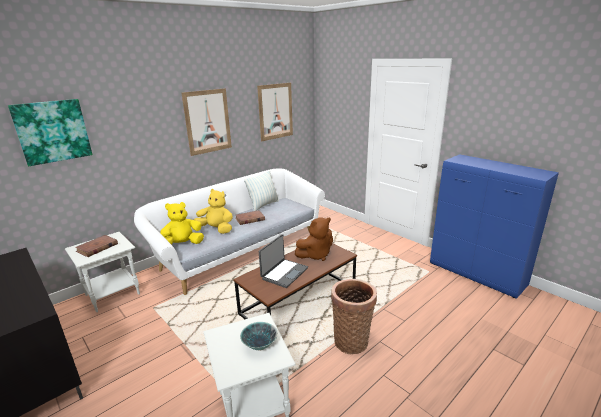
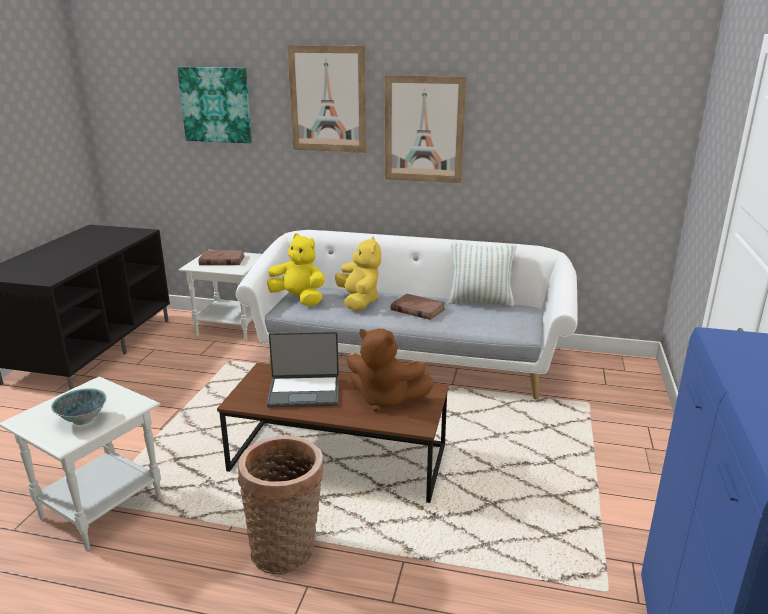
camera: 55 degrees right, 0 degrees up
(275, 111) = (577, 136): picture -> picture (328, 99)

